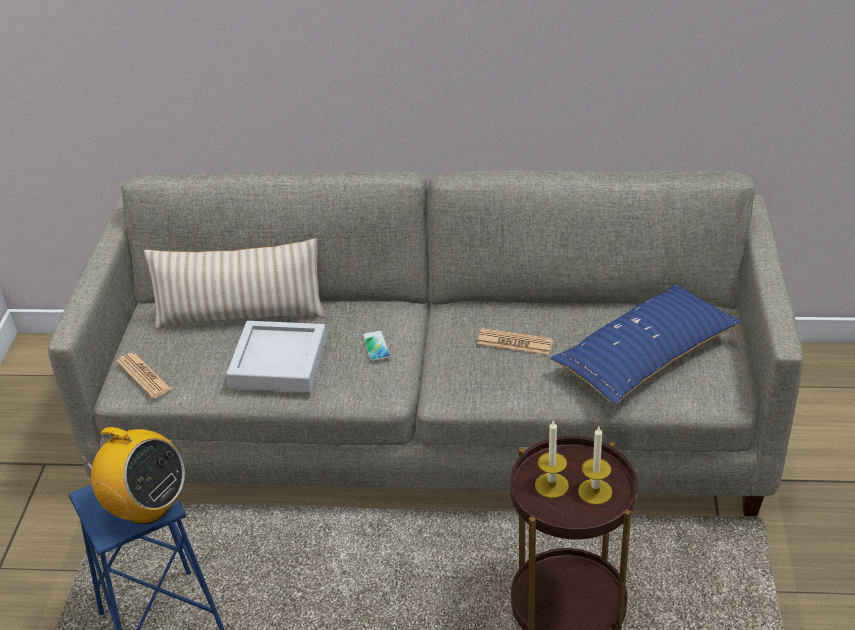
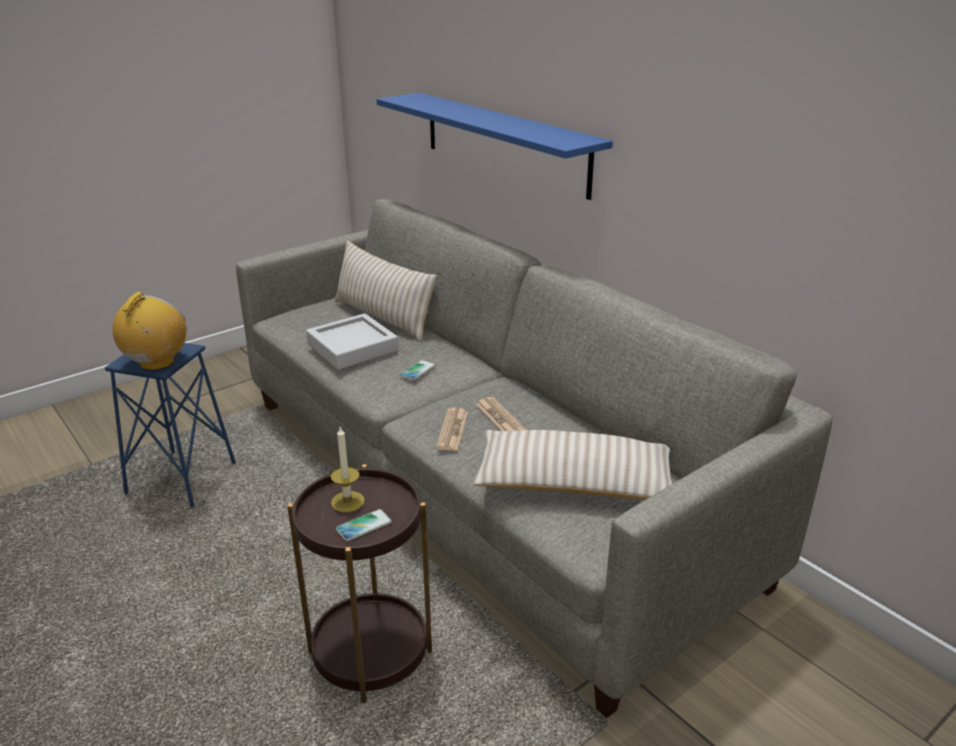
camera: 45 degrees right, 10 degrees down
(144, 376) = (289, 318): newspaper -> newspaper (452, 430)
(146, 508) = (157, 363): radio -> radio turned 150 degrees counterclockwise
(299, 60) = (504, 142): none -> blue shelf
(595, 491) = (364, 526): candle -> phone
(645, 357) = (574, 483): blue pillow -> beige pillow

